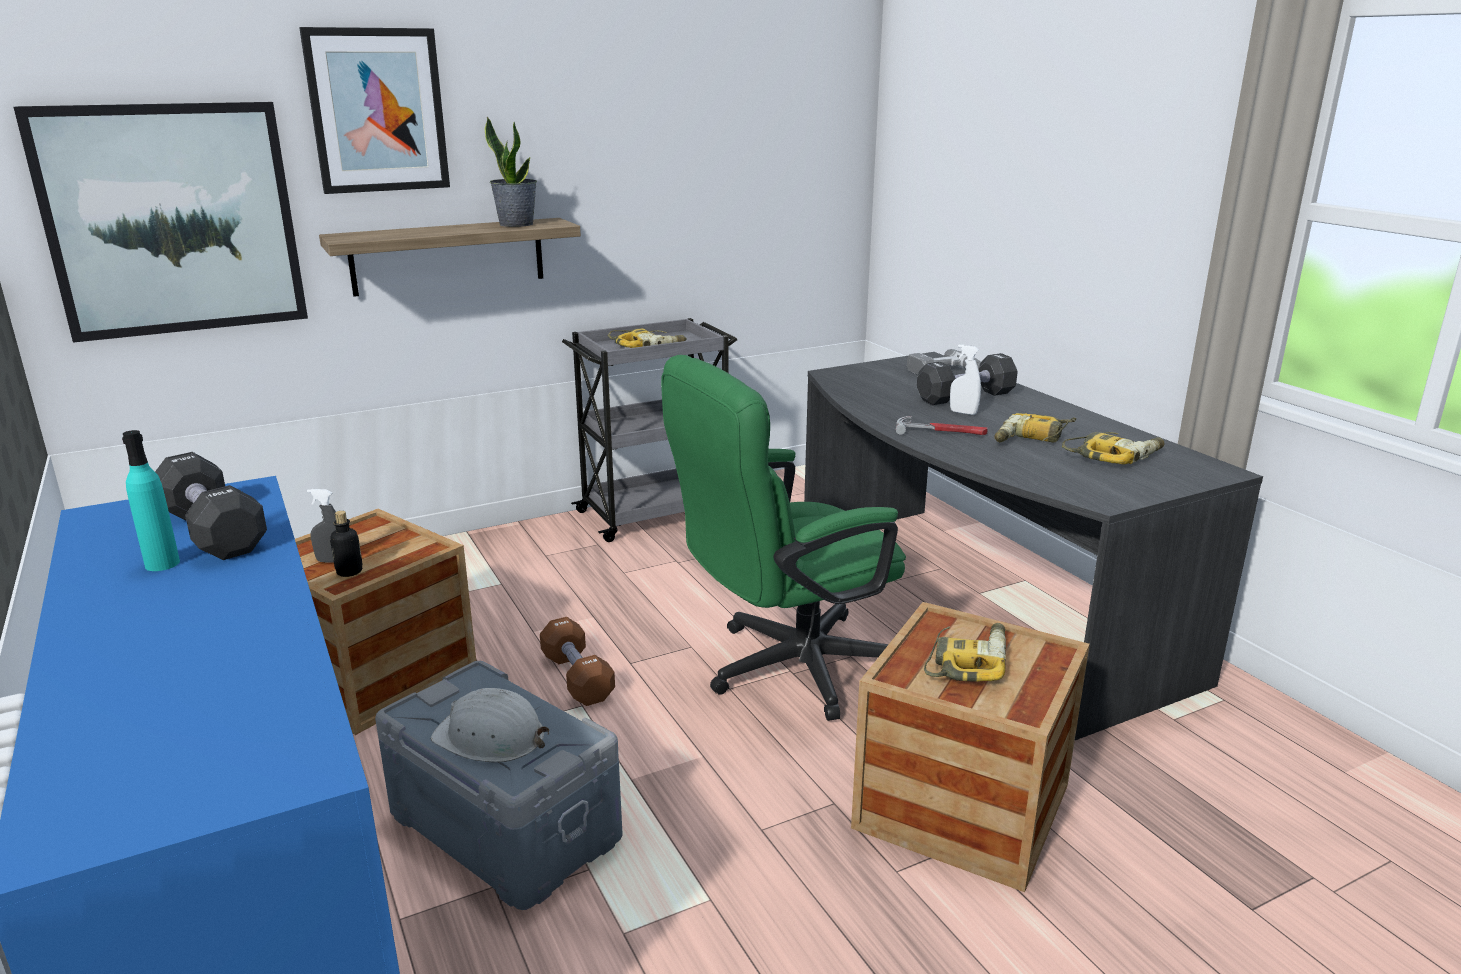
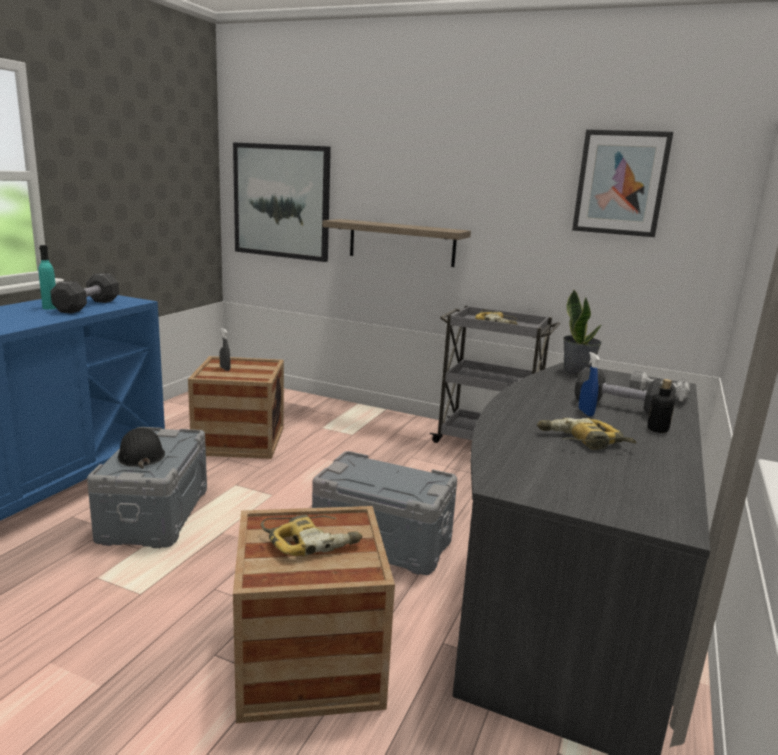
camera: 50 degrees right, 5 degrees down
(349, 572) = (219, 374): bottle -> bottle (657, 429)
(377, 111) = (378, 155): picture -> picture (620, 183)
(490, 738) = (141, 455): white hard hat -> black hard hat
(516, 224) = (433, 228): potted plant -> potted plant (577, 372)
(577, 677) = (295, 484): brown dumbbell -> none
(786, 669) = (382, 540): green office chair -> grey storage box
(941, 432) = (531, 413): hammer -> none
(963, 412) = (585, 412): white spray bottle -> blue spray bottle
(1113, 456) = (611, 475): power drill -> none

